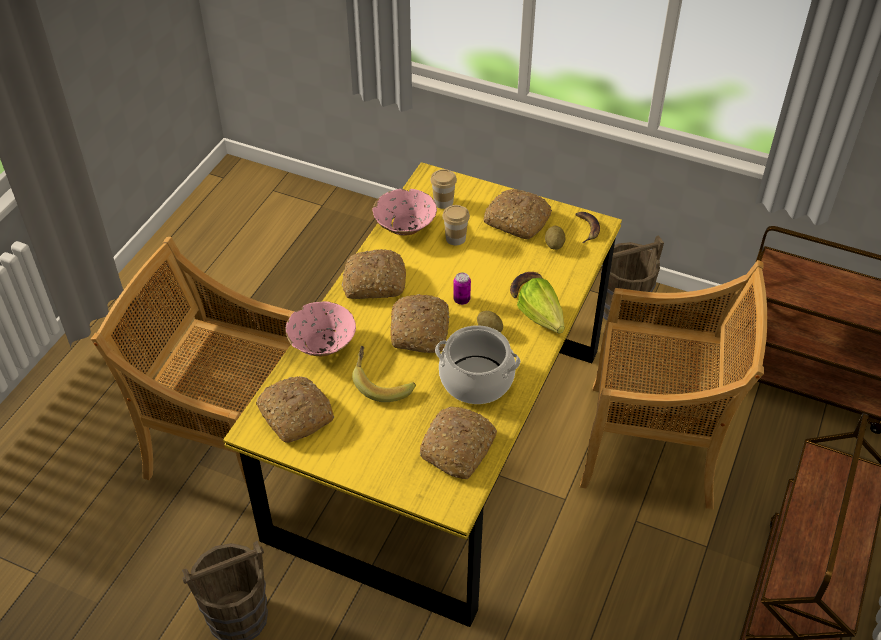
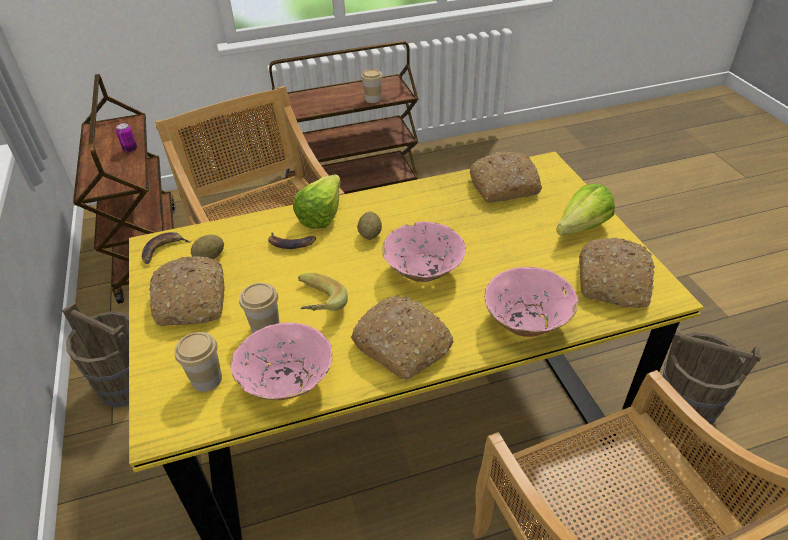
camera: 130 degrees left, 5 degrees down
(358, 443) = (576, 231): none -> lettuce
(382, 383) = (508, 256): banana -> banana (315, 307)
(420, 331) = (423, 271): bread -> pink bowl
(461, 300) = (353, 270): can -> can (130, 149)
(476, 379) = (432, 212): cooking pot -> none
(795, 551) = (373, 99): none -> cup

